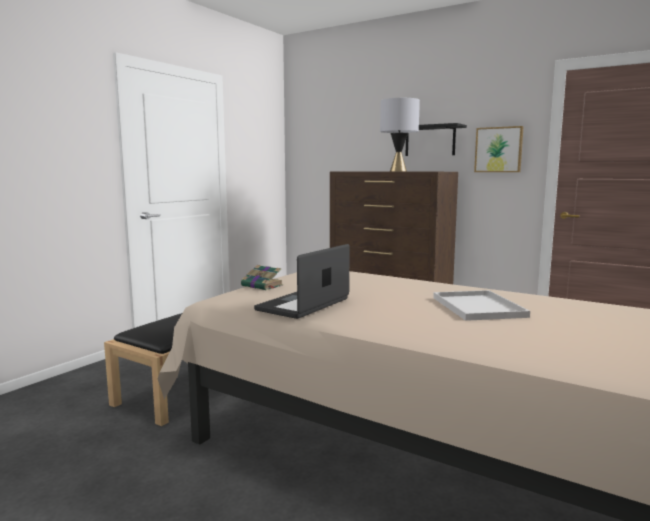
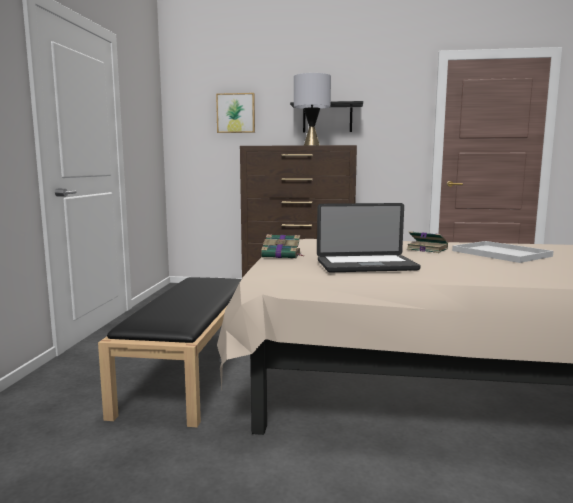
camera: 25 degrees left, 0 degrees up
(303, 305) = (366, 265): laptop -> laptop turned 105 degrees counterclockwise
(411, 293) = (426, 249): none -> book
(498, 149) = (392, 127): picture -> picture (236, 113)

